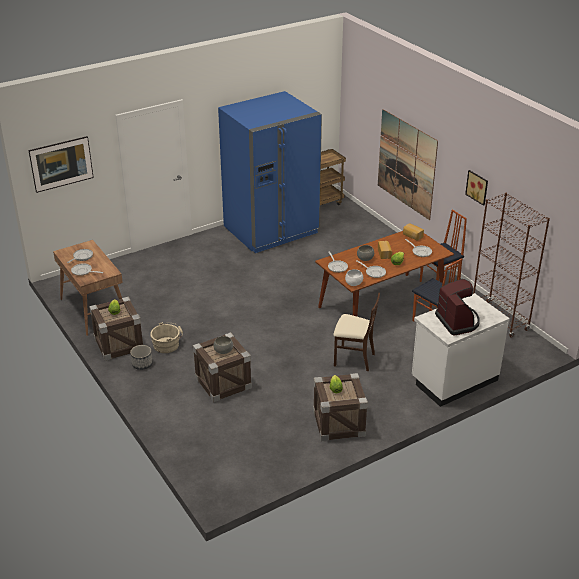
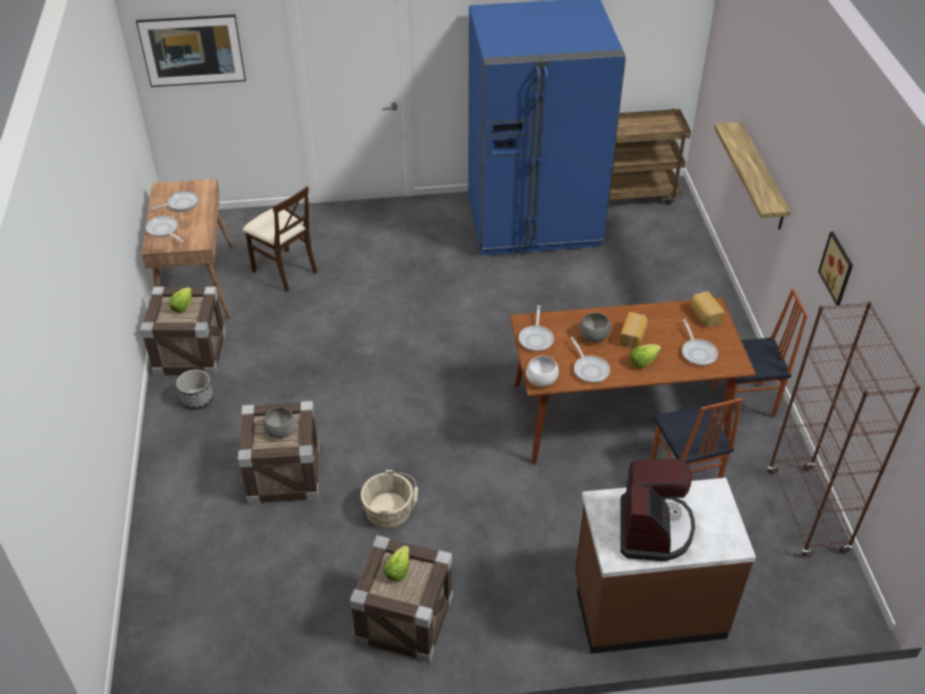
camera: 25 degrees right, 10 degrees up
(167, 345) = (253, 377): beige bucket -> beige bucket (391, 510)
(353, 359) = (508, 503): beige chair -> beige chair (285, 270)
(406, 164) = (761, 177): picture -> shelf
(453, 379) = (648, 607): white counter -> brown counter

